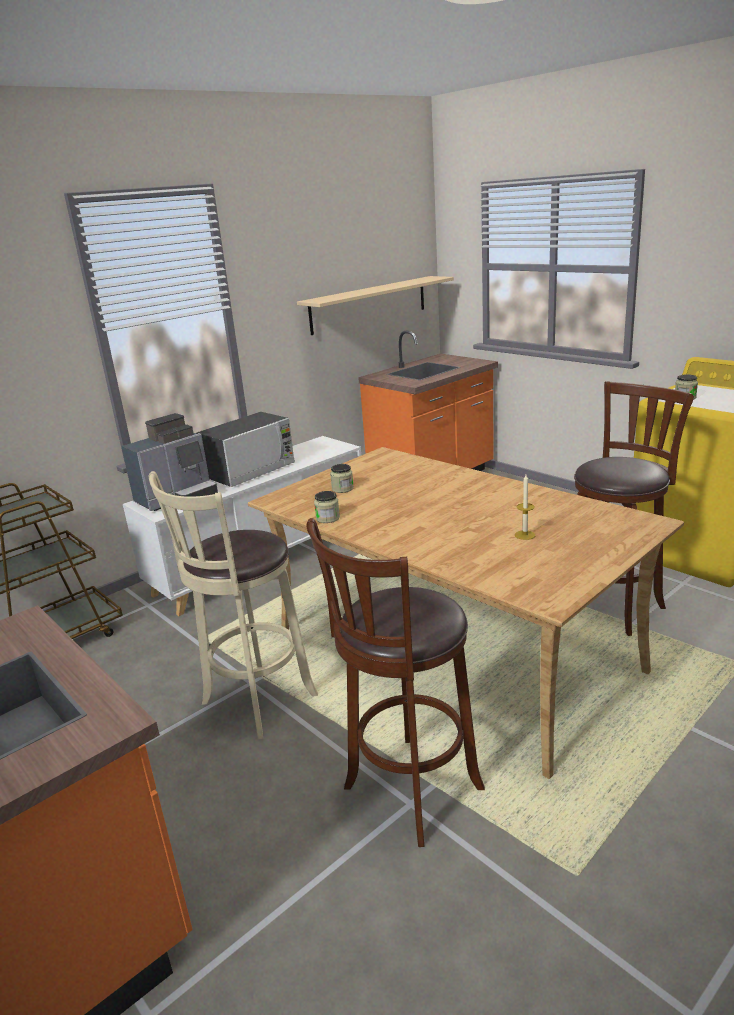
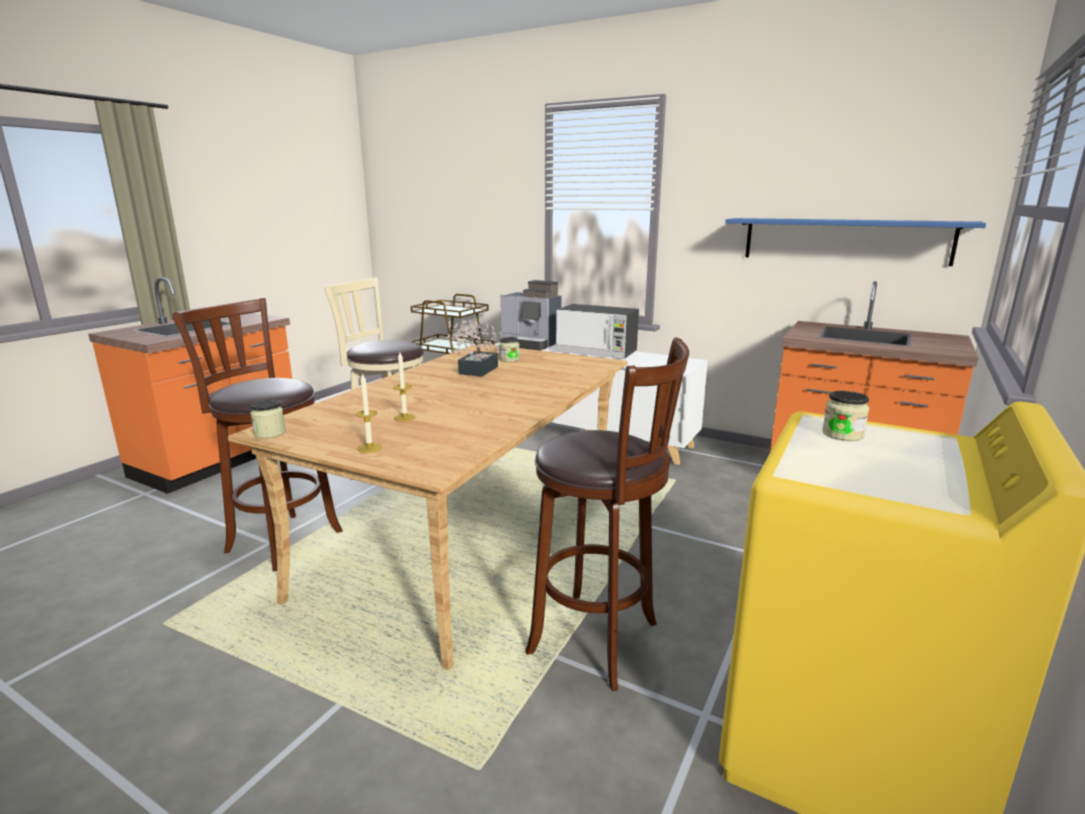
camera: 70 degrees right, 5 degrees down
(328, 518) = (445, 362): jar -> jar (270, 433)
(369, 304) = (844, 240): beige shelf -> blue shelf
(380, 504) = (475, 371): none -> potted plant
(604, 547) = (369, 448): none -> candle

